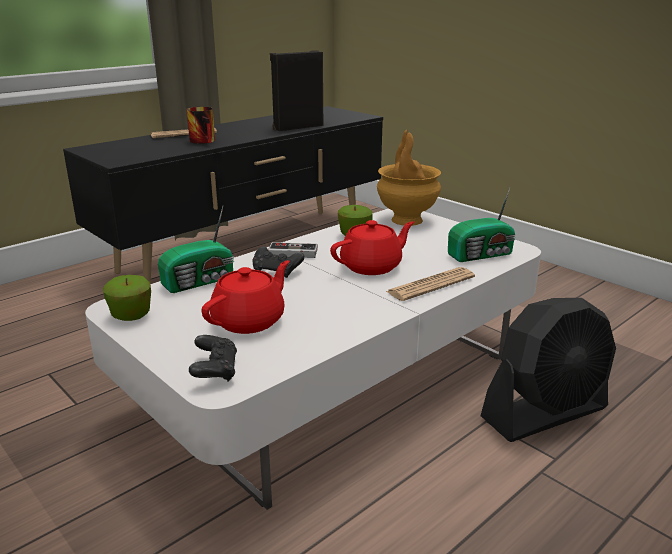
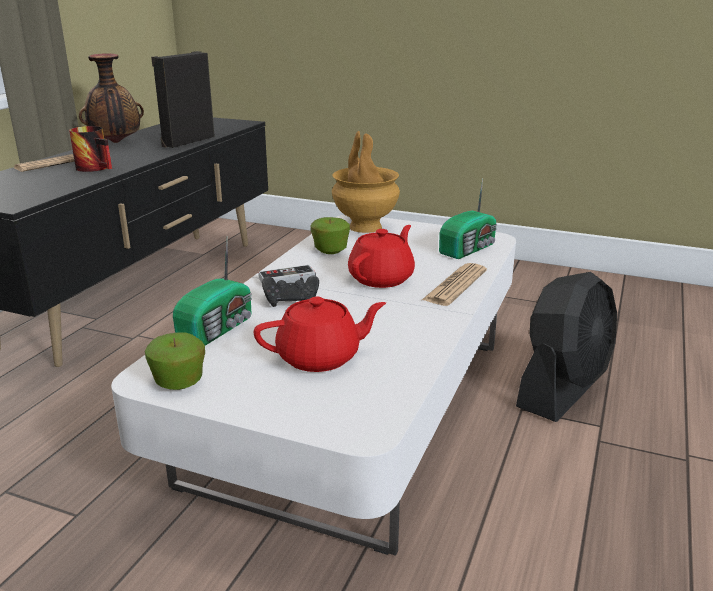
camera: 25 degrees left, 0 degrees up
(215, 371) = (342, 416): black game controller -> none
(244, 123) = (116, 142): none -> vase
(250, 321) = (320, 357): red teapot -> red teapot turned 60 degrees clockwise

